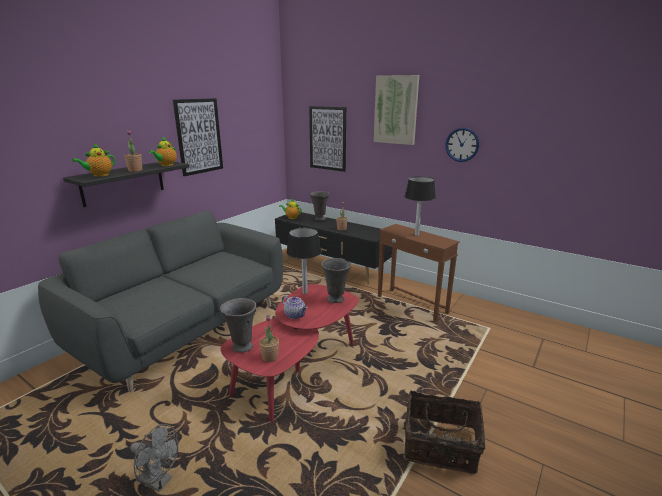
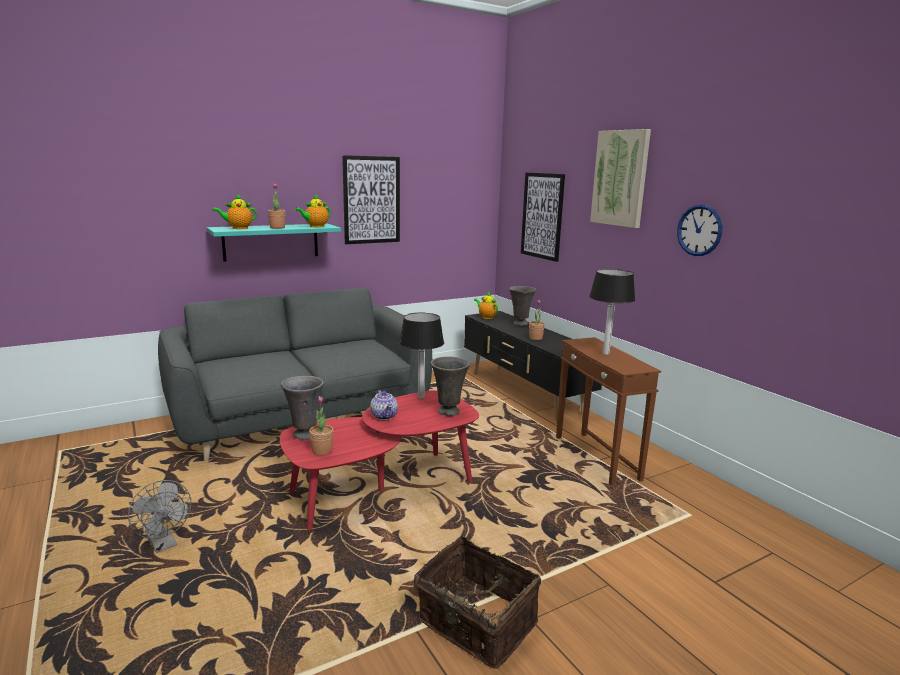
camera: 25 degrees right, 5 degrees down
(123, 183) = (271, 242): black shelf -> turquoise shelf

